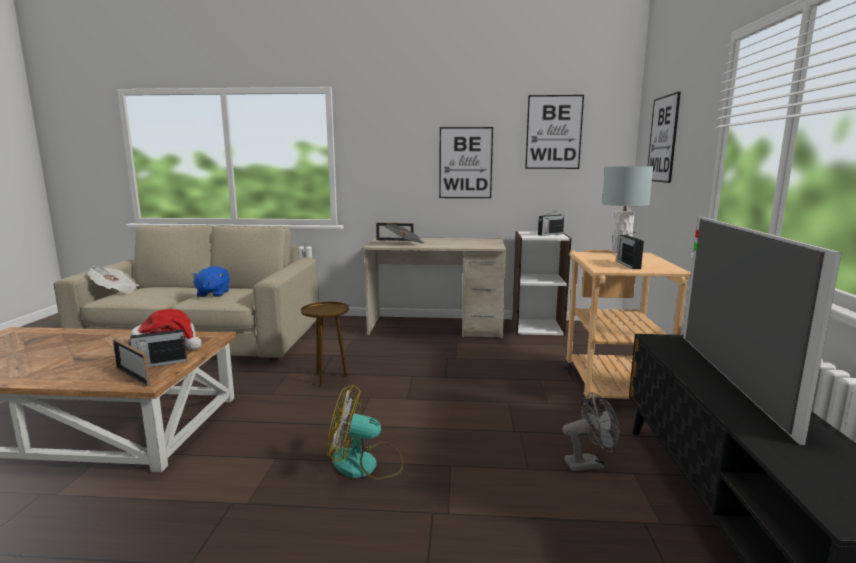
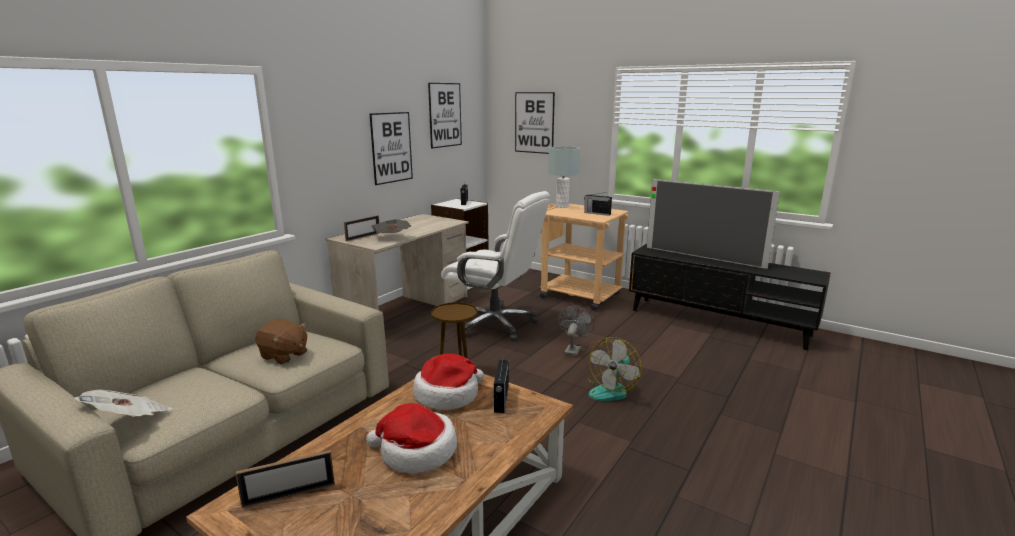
camera: 60 degrees left, 5 degrees up
(69, 355) = (416, 452): none -> hat
(133, 376) = (525, 413): picture frame -> picture frame (289, 495)
(213, 294) = (284, 355): blue plush toy -> brown plush toy
(458, 365) = (495, 324): none -> white office chair
(589, 463) = (655, 330): grey fan -> grey fan (573, 349)

